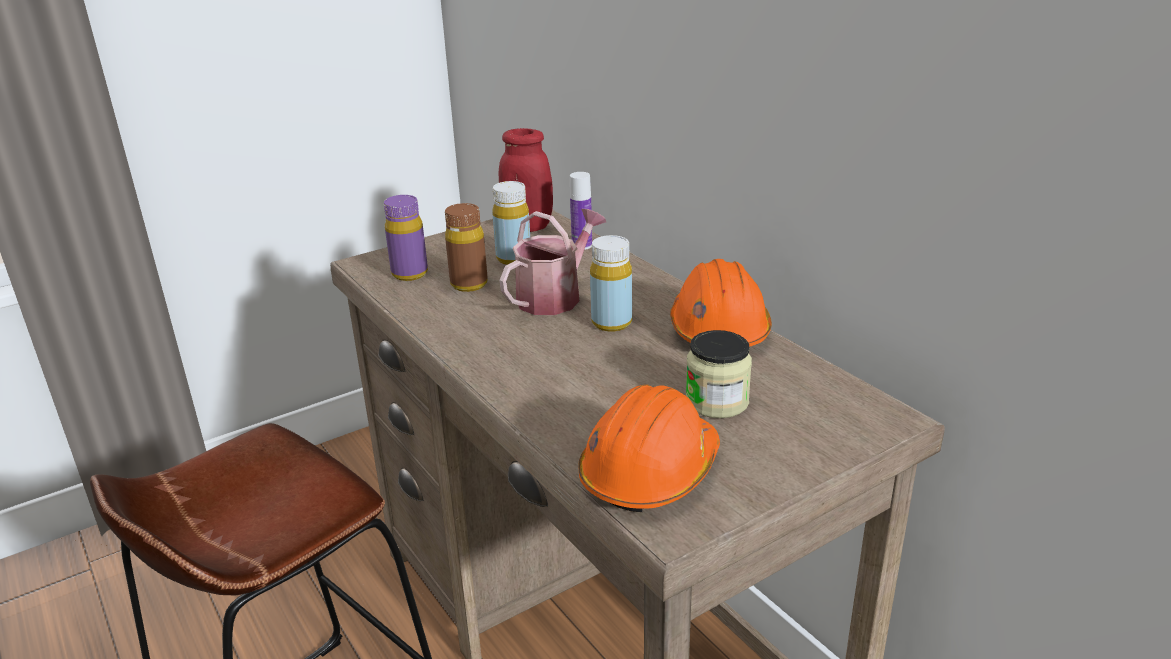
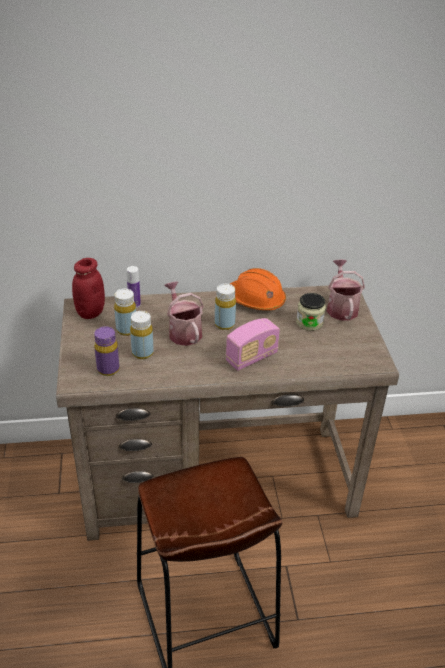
camera: 65 degrees left, 10 degrees up
(469, 284) = (142, 353): brown bottle -> yellow bottle
(541, 372) = (251, 358): none -> radio
(650, 472) = (344, 356): orange hard hat -> none
(821, 425) = (341, 307): none -> watering can

